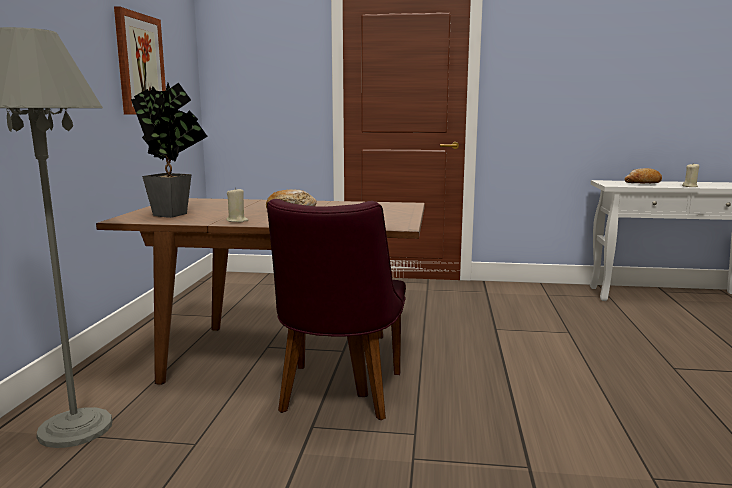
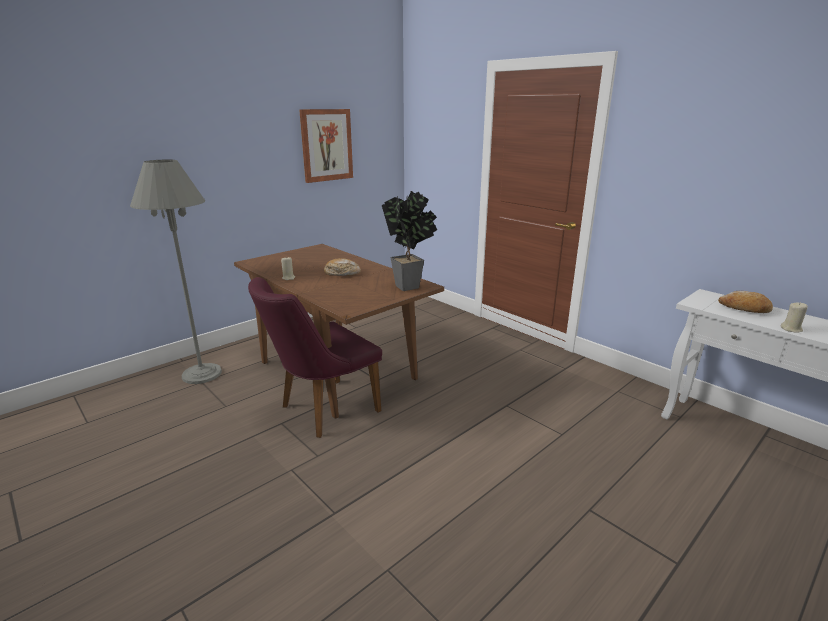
camera: 40 degrees right, 10 degrees up
(176, 214) = (280, 262): potted plant -> potted plant (411, 287)

